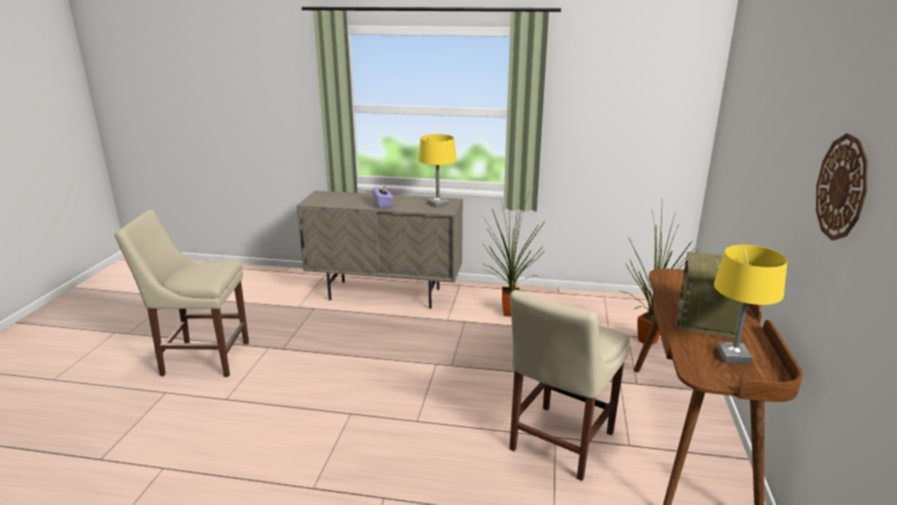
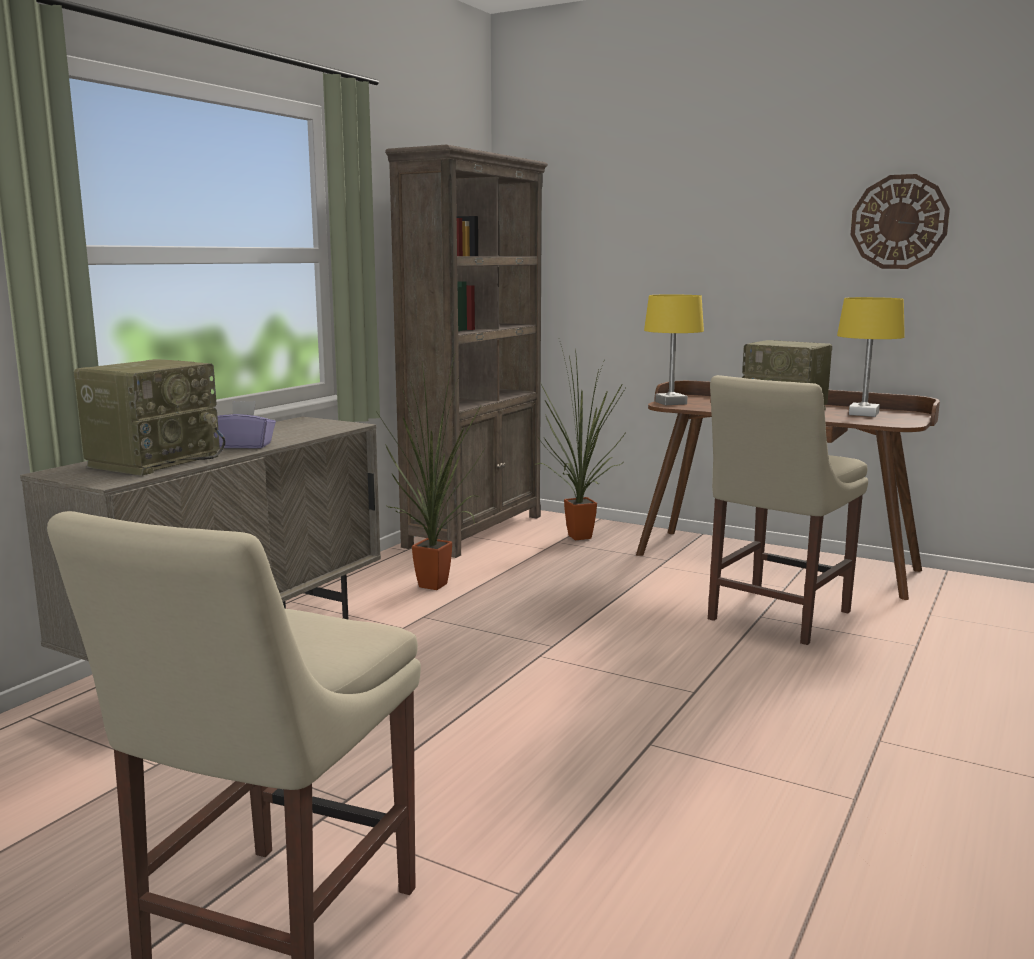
camera: 70 degrees left, 10 degrees down
(344, 200) = (154, 461): none -> radio
(437, 204) = (307, 425): yellow table lamp -> yellow table lamp (670, 403)
(558, 444) = (775, 617): beige chair -> beige chair turned 75 degrees clockwise
(617, 304) = (475, 530): none -> brown bookcase

